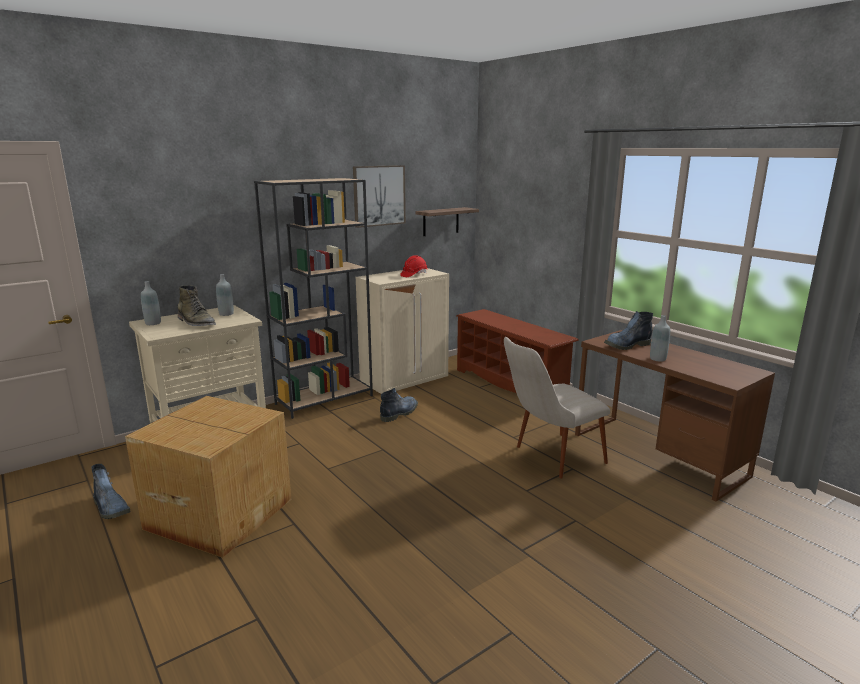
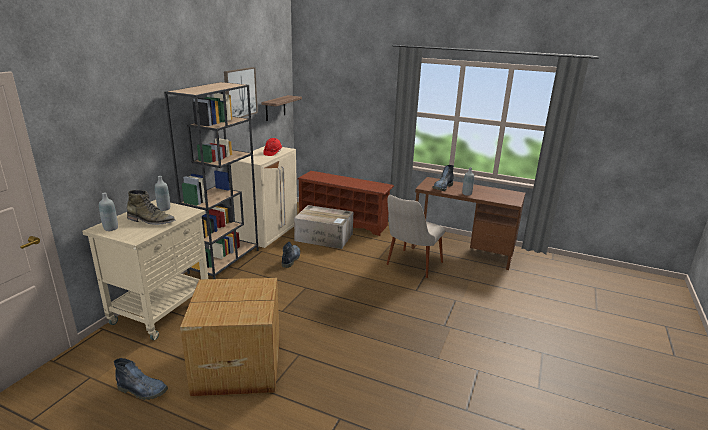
camera: 30 degrees left, 5 degrees up
(467, 397) = (324, 237): none -> cardboard box

